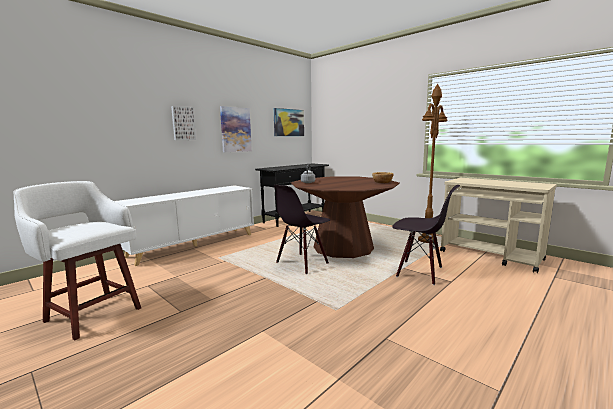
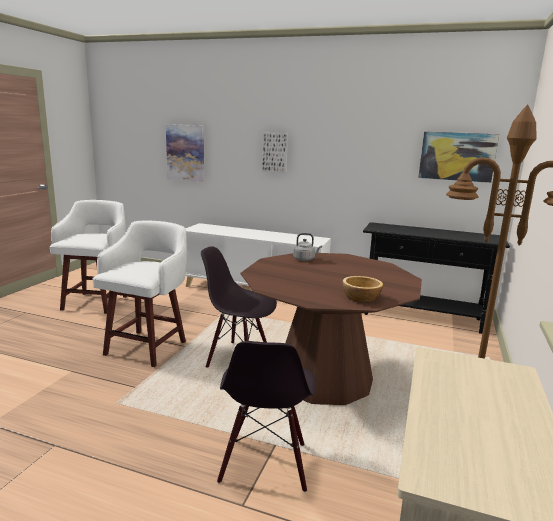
camera: 65 degrees right, 5 degrees up
(235, 129) = (346, 163): picture -> picture (185, 153)
(249, 292) = (147, 347): none -> white stool

